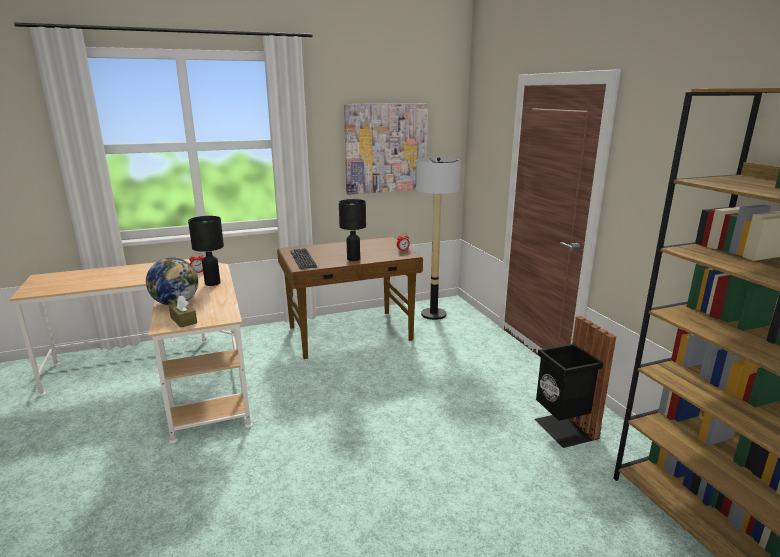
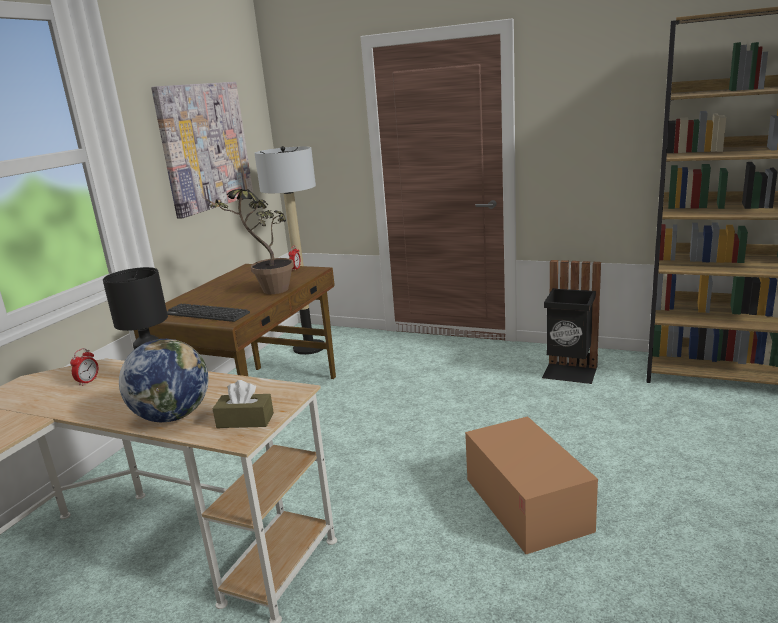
camera: 45 degrees left, 0 degrees up
(353, 259) = (266, 292): black table lamp -> potted plant
(355, 484) = (526, 504): none -> cardboard box

